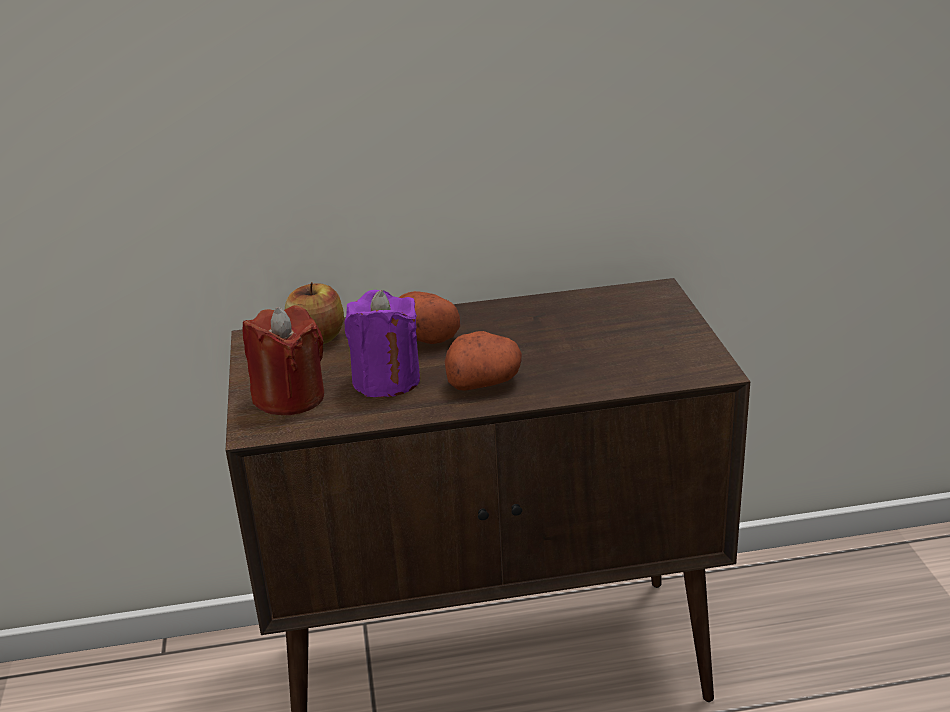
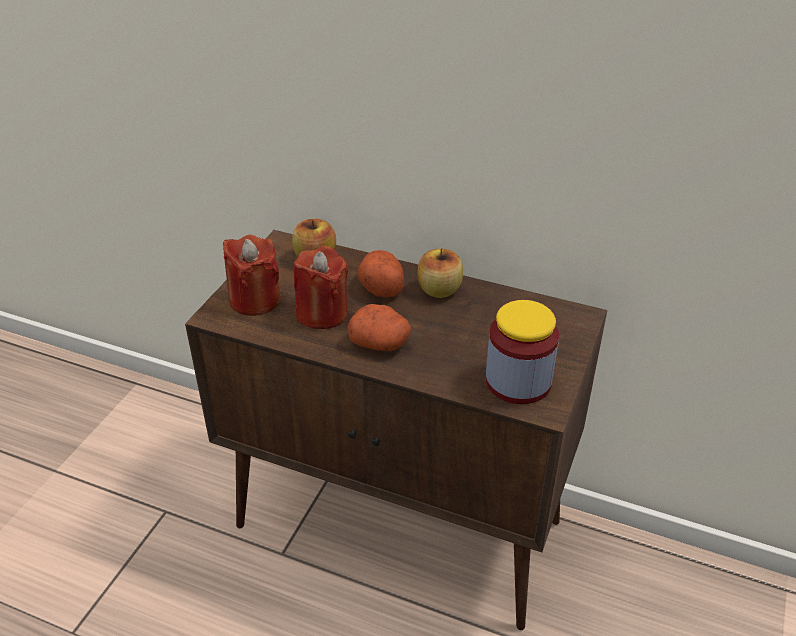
camera: 30 degrees right, 10 degrees up
(386, 380) = (322, 313): purple candle -> red candle
(492, 318) = (439, 290): none -> apple
(662, 359) = (518, 381): none -> jar

